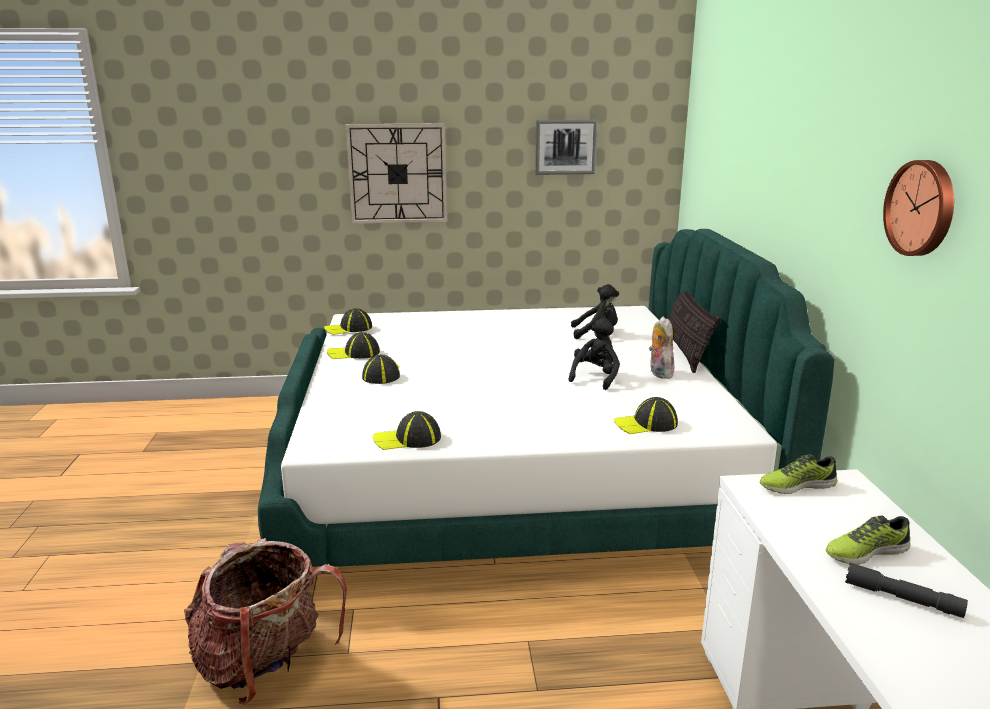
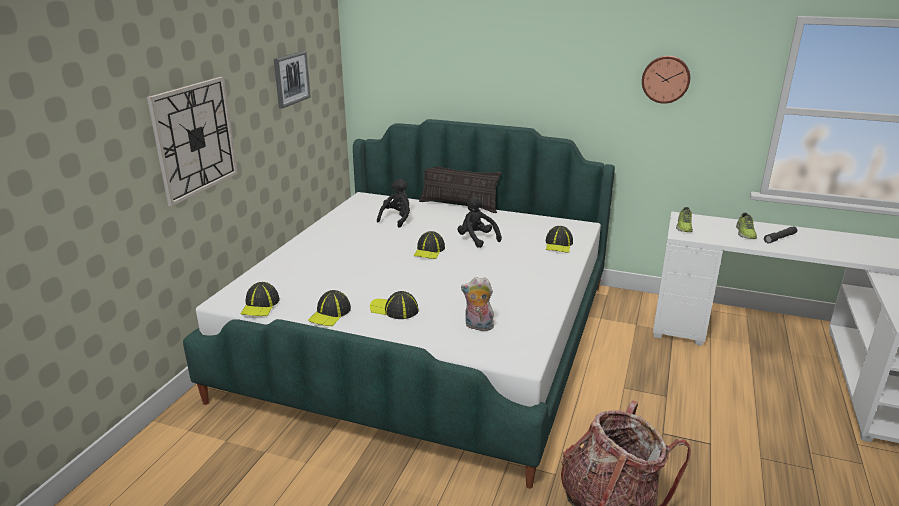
camera: 65 degrees left, 5 degrees up
(407, 439) = (531, 320): cap -> cap (429, 251)
(658, 373) = (486, 221): plush toy -> plush toy (478, 327)

